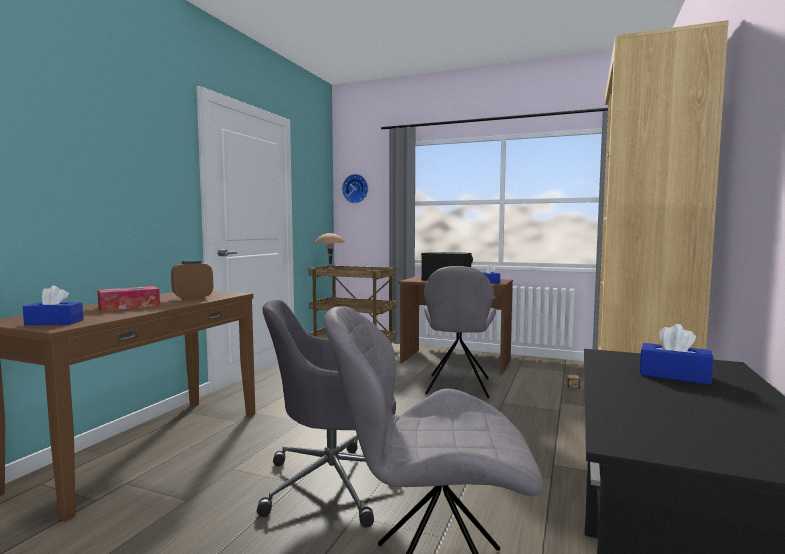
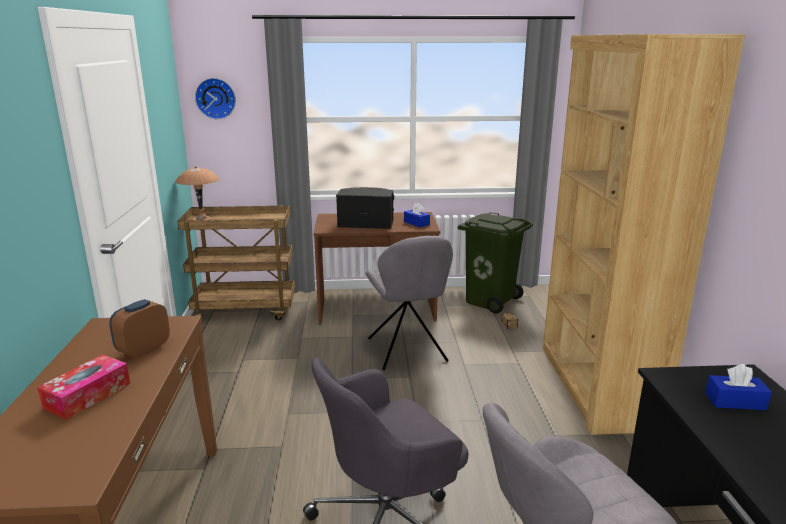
camera: 25 degrees left, 15 degrees up
(54, 322) = (54, 473): blue tissue box -> none
(567, 369) = (490, 300): none -> green trash can

